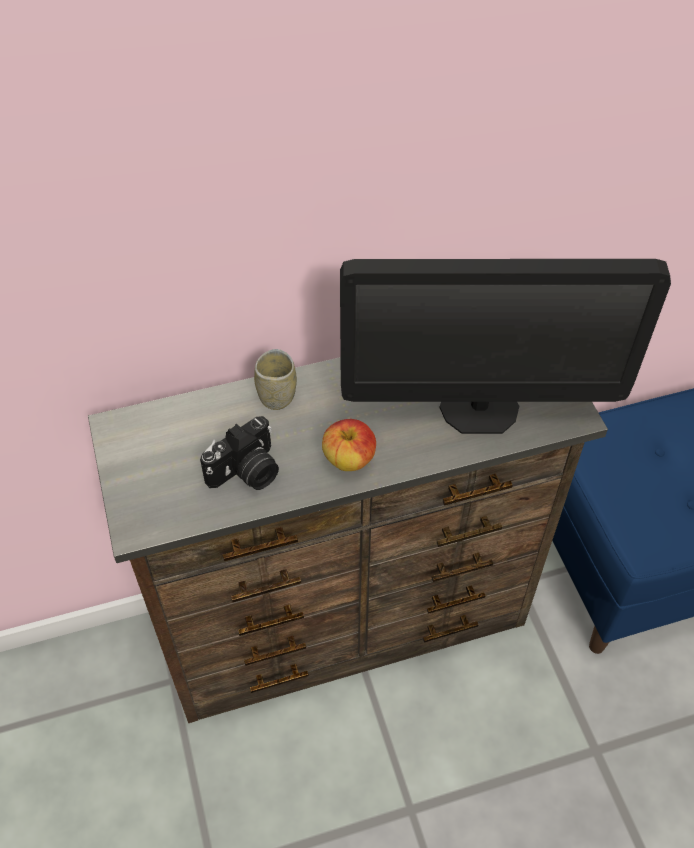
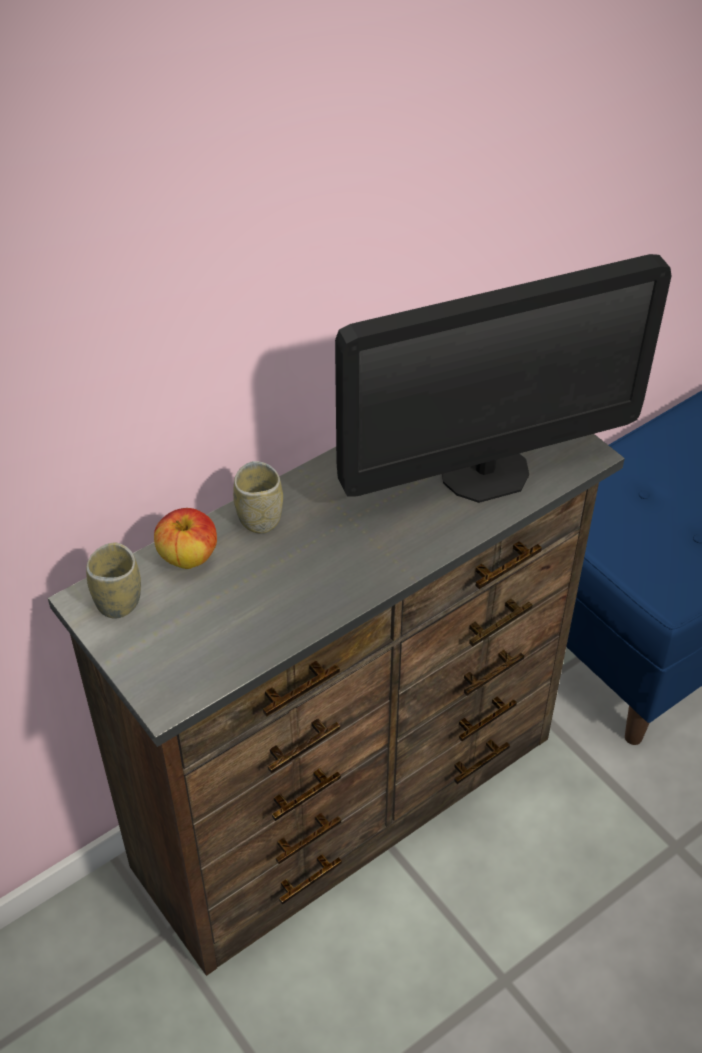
camera: 20 degrees left, 5 degrees down
(137, 434) = (118, 601): none -> cup
(247, 473) = (265, 606): camera -> none
(349, 460) = (372, 562): apple -> apple (188, 557)

